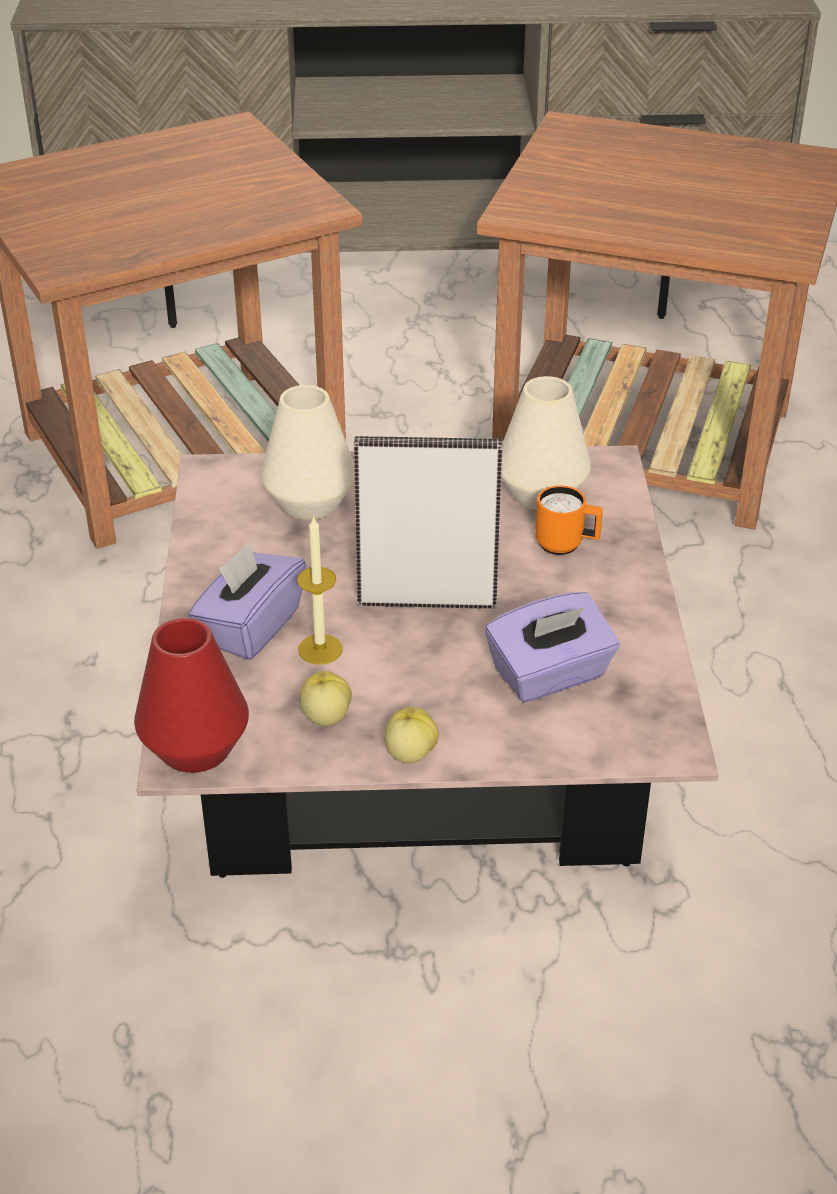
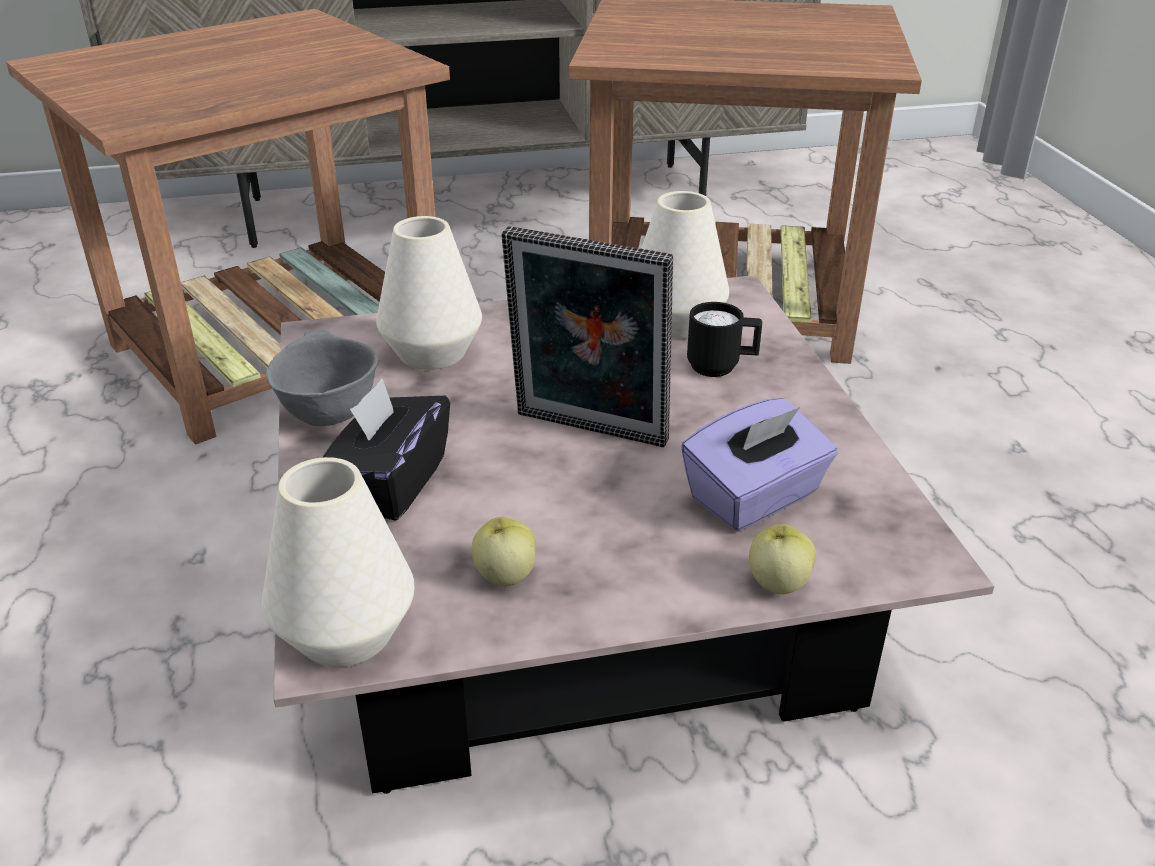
camera: 10 degrees left, 5 degrees down
(195, 747) = (345, 633): red vase -> white vase
(208, 554) = (327, 413): none -> grey bowl
(250, 627) = (390, 484): purple tissue box -> black tissue box
(320, 649) = (479, 499): candle -> none
(410, 753) = (621, 606): apple -> apple (777, 583)
(427, 598) = (588, 432): picture frame -> picture frame turned 150 degrees counterclockwise
(566, 545) = (721, 367): orange mug -> black mug

